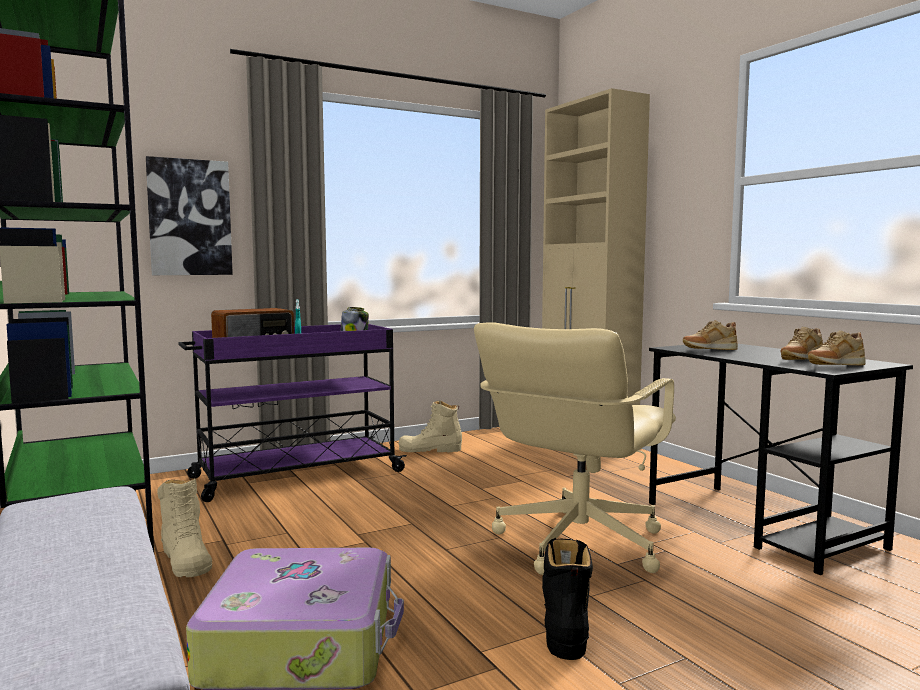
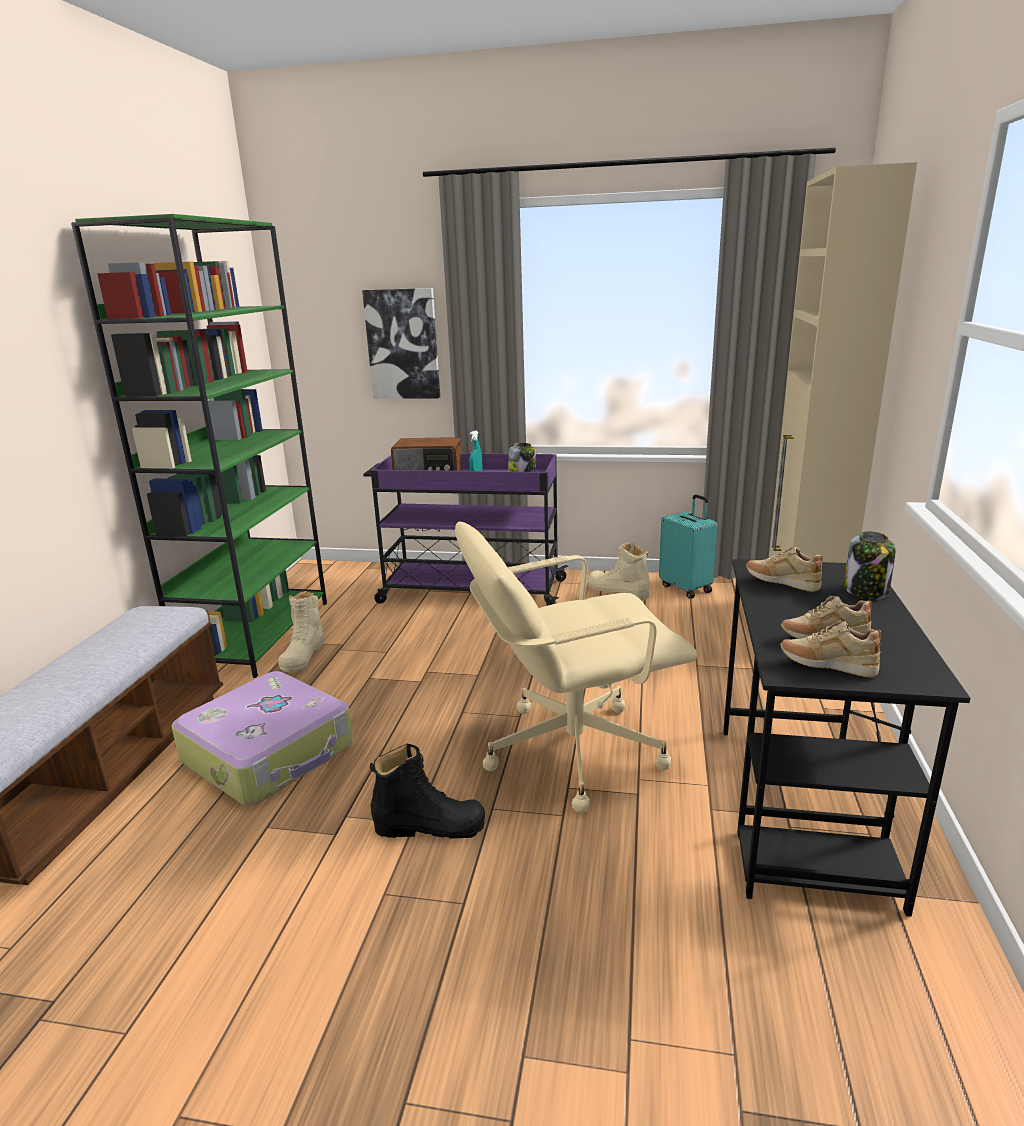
camera: 40 degrees right, 15 degrees up
(478, 439) = (686, 588): none -> turquoise suitcase
(565, 625) = (430, 826): black boot -> black boot turned 45 degrees clockwise
(755, 347) = (866, 591): none -> jar

